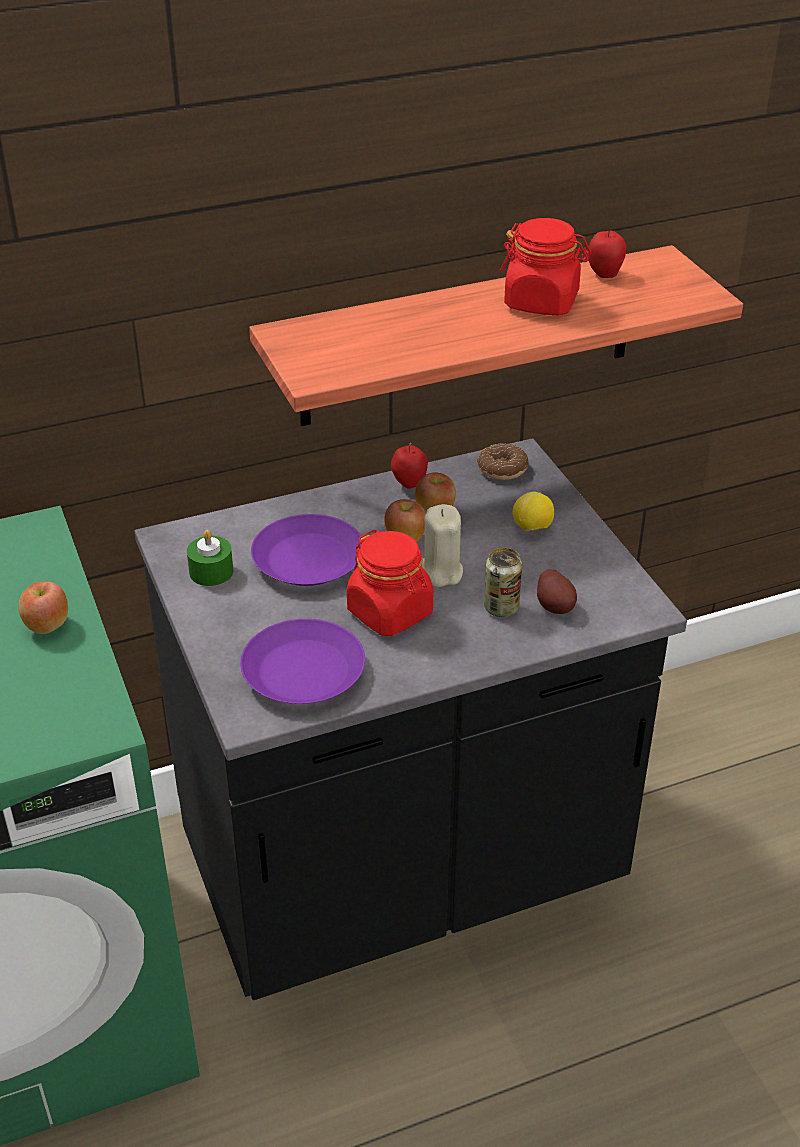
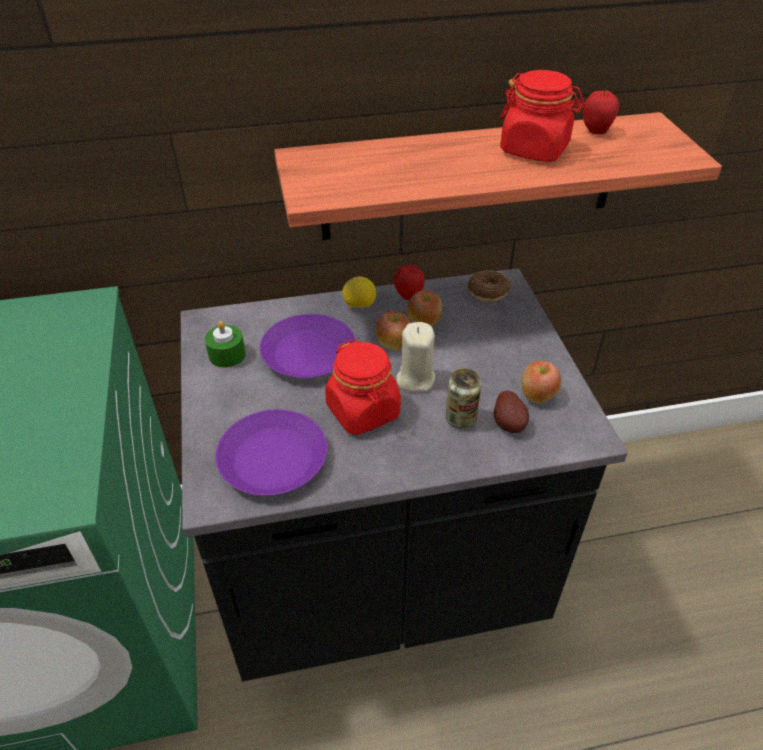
camera: 10 degrees right, 5 degrees up
(47, 626) = (61, 392): apple -> apple (537, 395)
(532, 528) = (502, 347): lemon -> lemon (359, 306)

